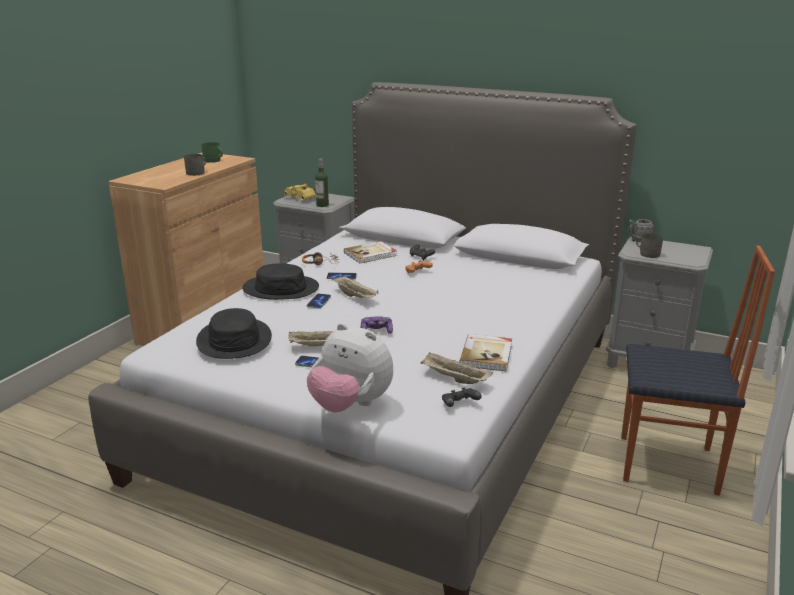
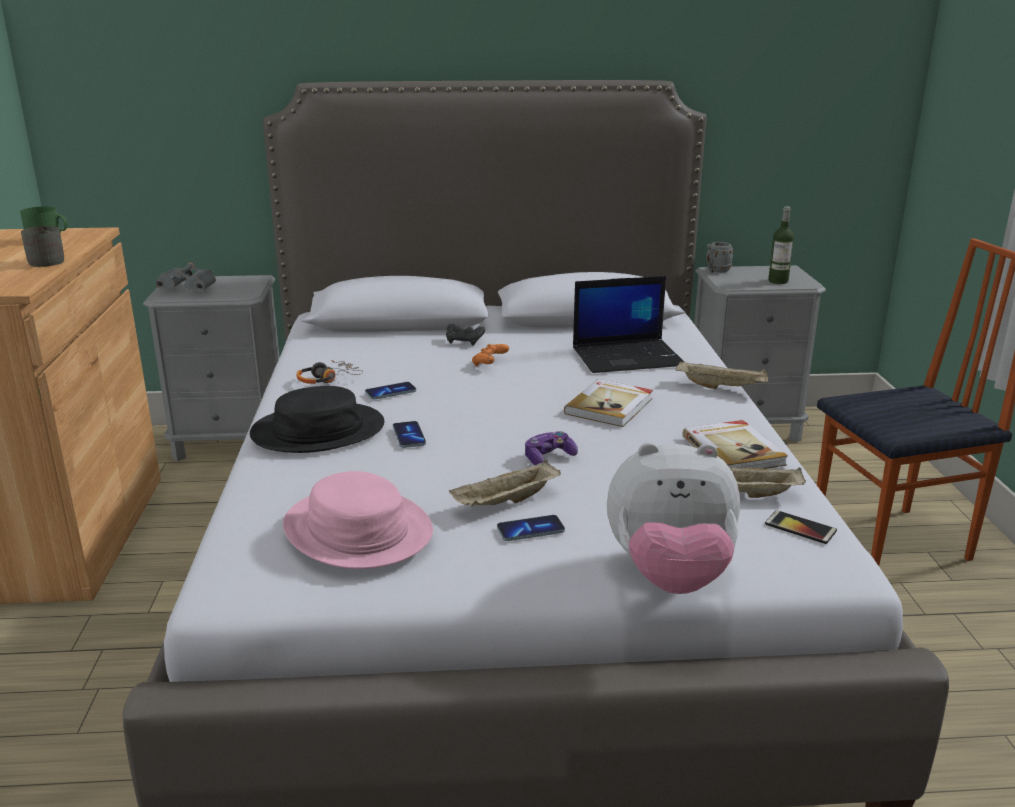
camera: 30 degrees left, 0 degrees up
(234, 340) = (357, 530): black hat -> pink hat
(302, 199) = (190, 290): yellow binoculars -> grey binoculars
(322, 205) = (237, 293): bottle -> bottle (778, 281)
(355, 296) = (452, 415): beige tray -> beige tray (722, 387)
(371, 254) = (388, 352): book -> book (610, 406)
(459, 405) = (800, 528): black game controller -> phone
(507, 286) = (628, 357): none -> laptop
(647, 253) = (747, 284): grey mug -> none

